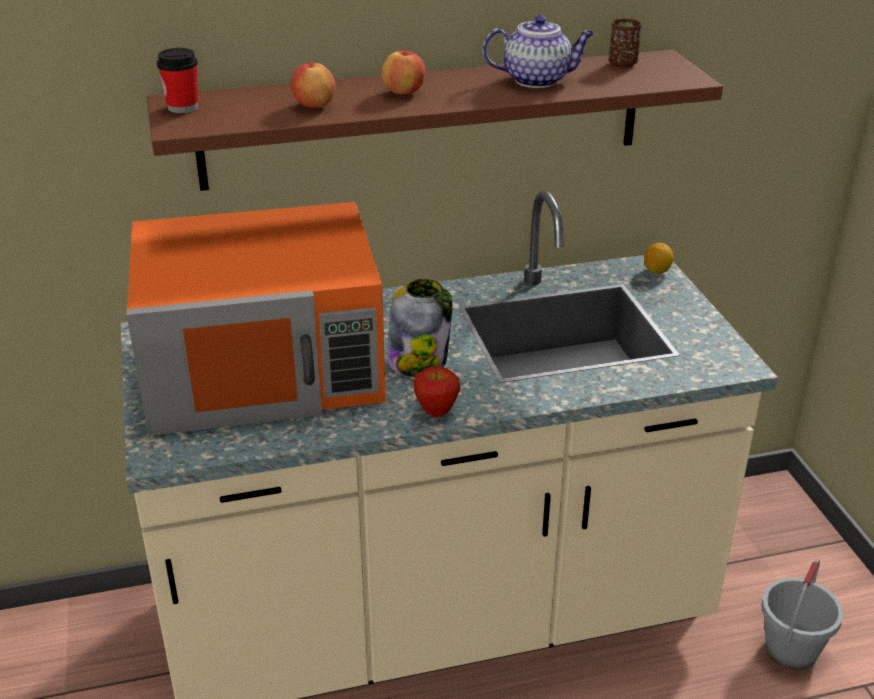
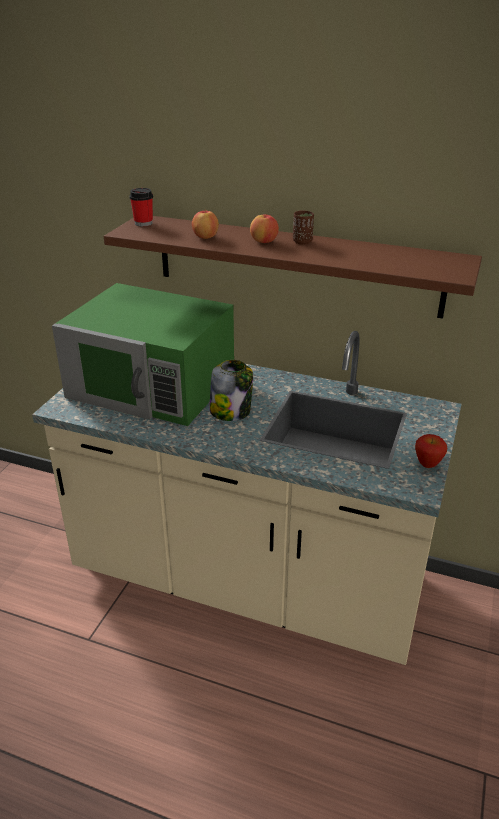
camera: 35 degrees right, 0 degrees up
(265, 367) = (153, 385): orange microwave -> green microwave
(436, 412) = (206, 442): apple -> apple (427, 465)
(537, 80) = (354, 253): teapot -> none
(623, 64) = (427, 256): brown cup -> brown cup (302, 242)
(657, 271) = (440, 413): lemon -> none
(790, 650) = (451, 720): grey bucket -> none

